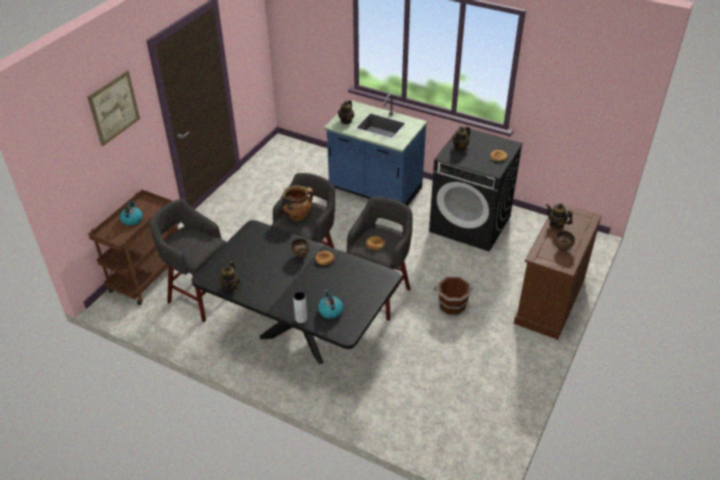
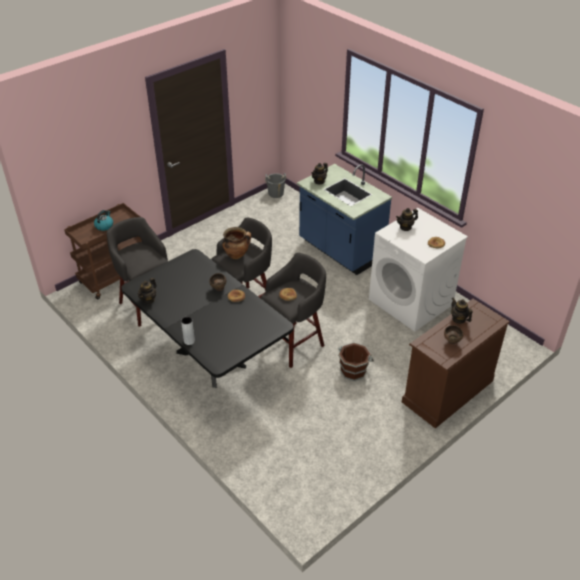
camera: 20 degrees right, 0 degrees up
(114, 108) = (104, 129): picture -> none
(278, 147) = (276, 193): none -> grey bucket
(330, 310) = (216, 341): kettle -> none
(470, 224) = (411, 302): black washing machine -> white washing machine

